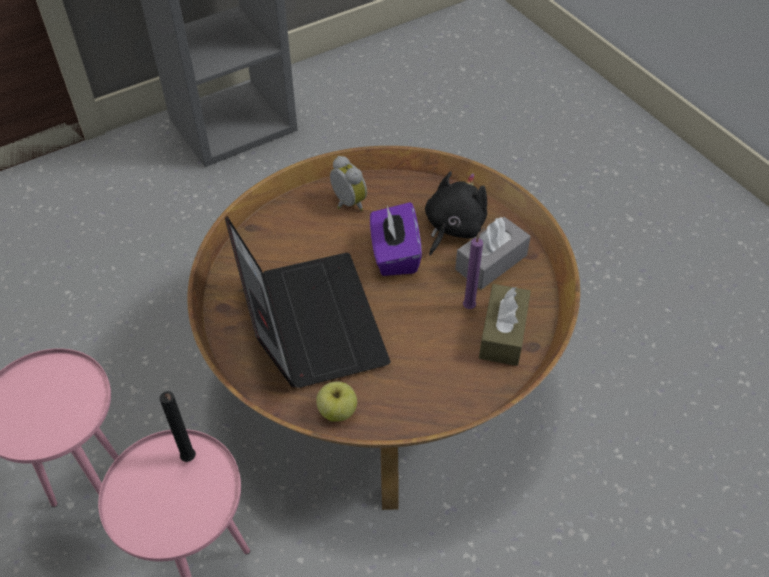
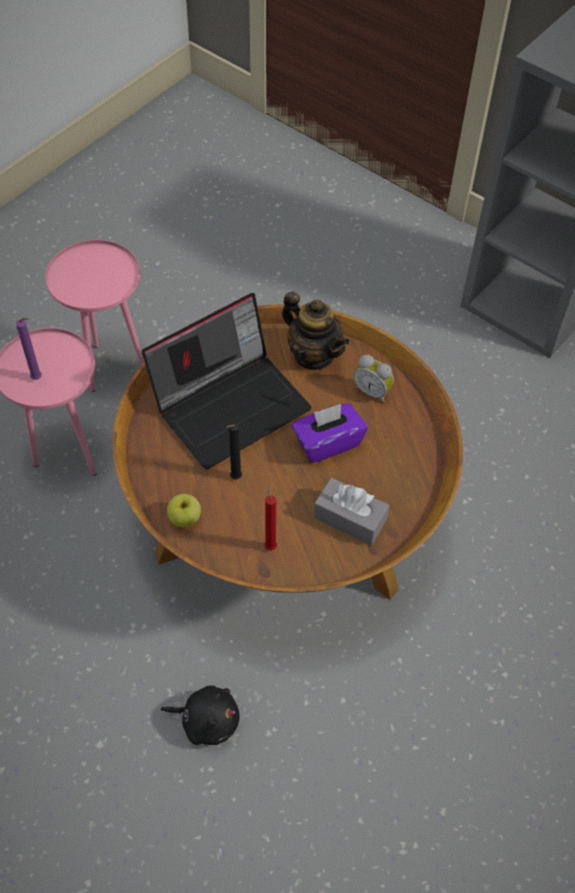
camera: 70 degrees right, 5 degrees up
(189, 460) = (73, 369): black candle -> black candle (234, 478)
(277, 235) = (314, 355): none -> teapot
(337, 411) = (151, 449): apple -> apple (185, 518)
(347, 204) = (372, 391): alarm clock -> alarm clock turned 90 degrees clockwise
(452, 228) = (380, 478): black plush toy -> black plush toy (207, 721)
(470, 306) = (291, 514): purple candle -> purple candle (38, 379)
(503, 333) = (270, 545): brown tissue box -> red candle

